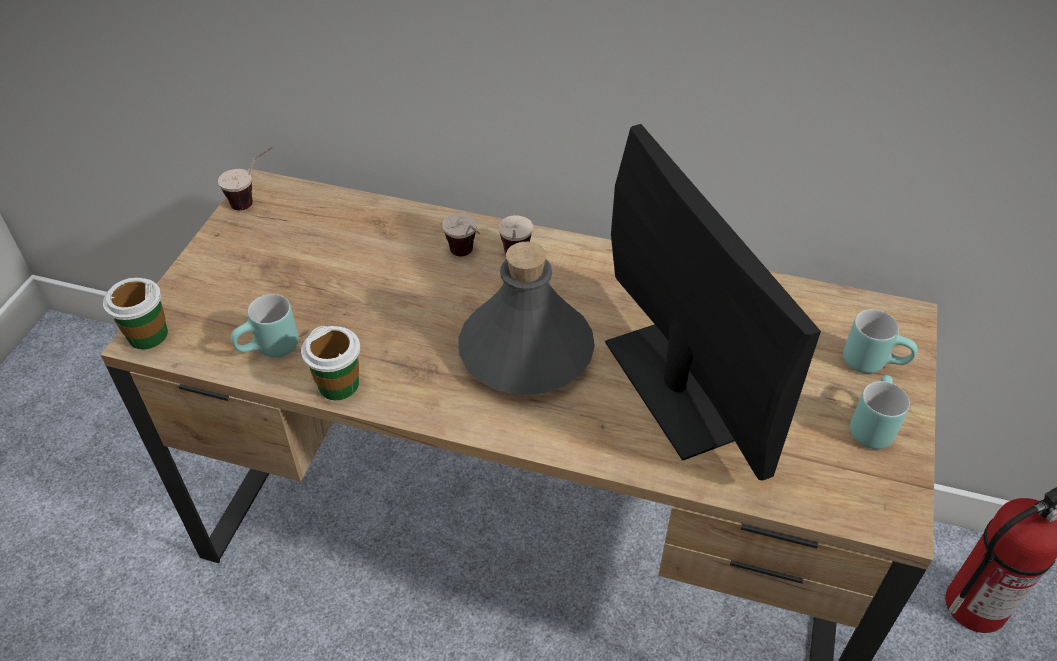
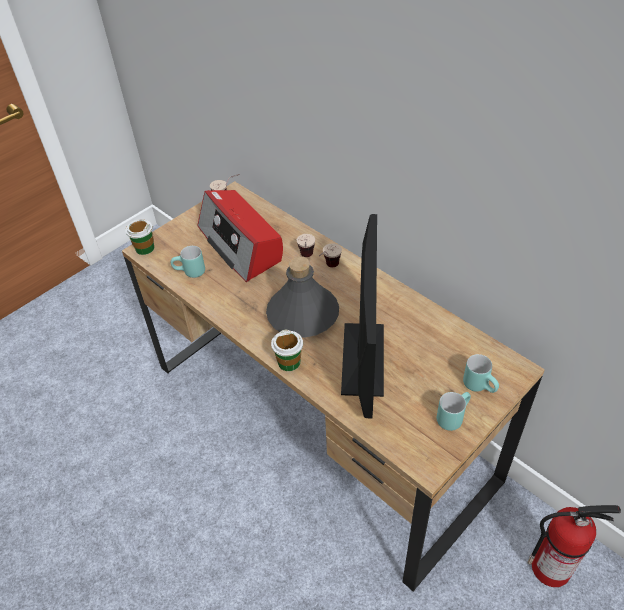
camera: 30 degrees right, 0 degrees up
(334, 271) = (241, 244): none -> radio
(339, 384) = (209, 299): cup -> cup (289, 362)

